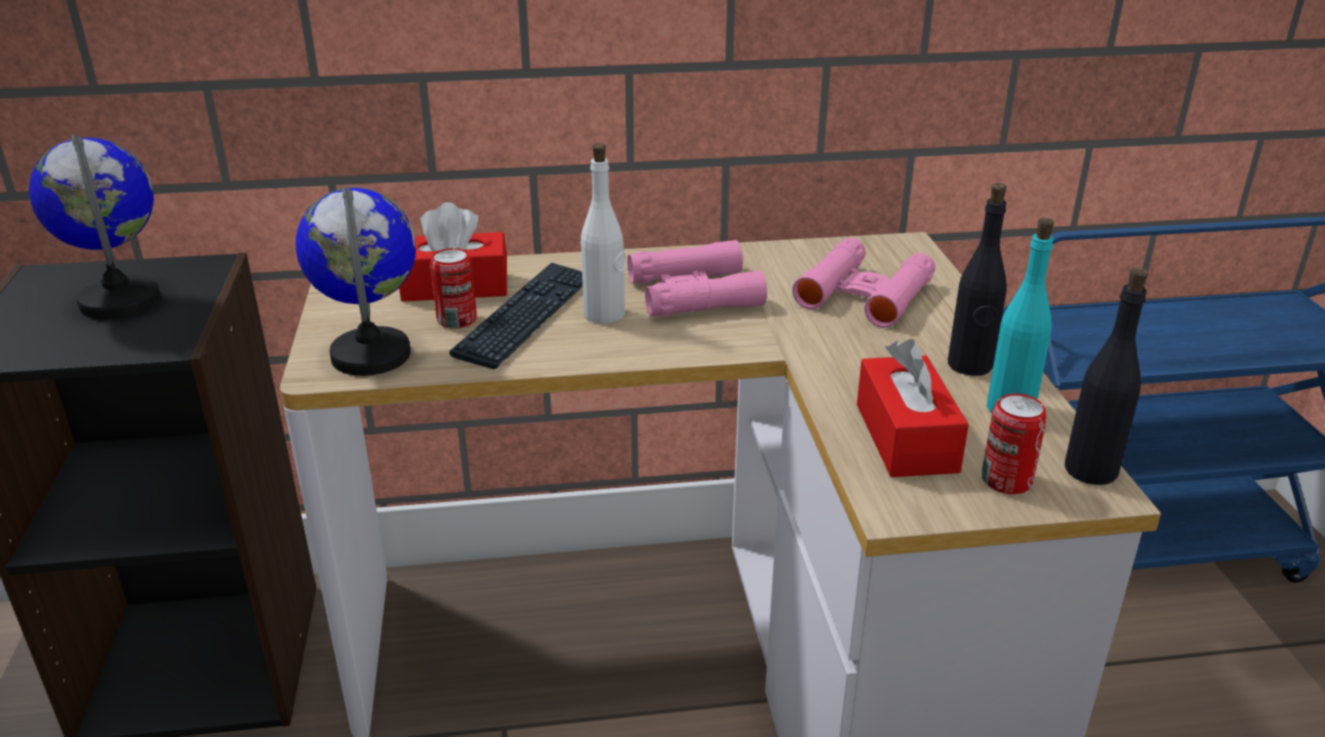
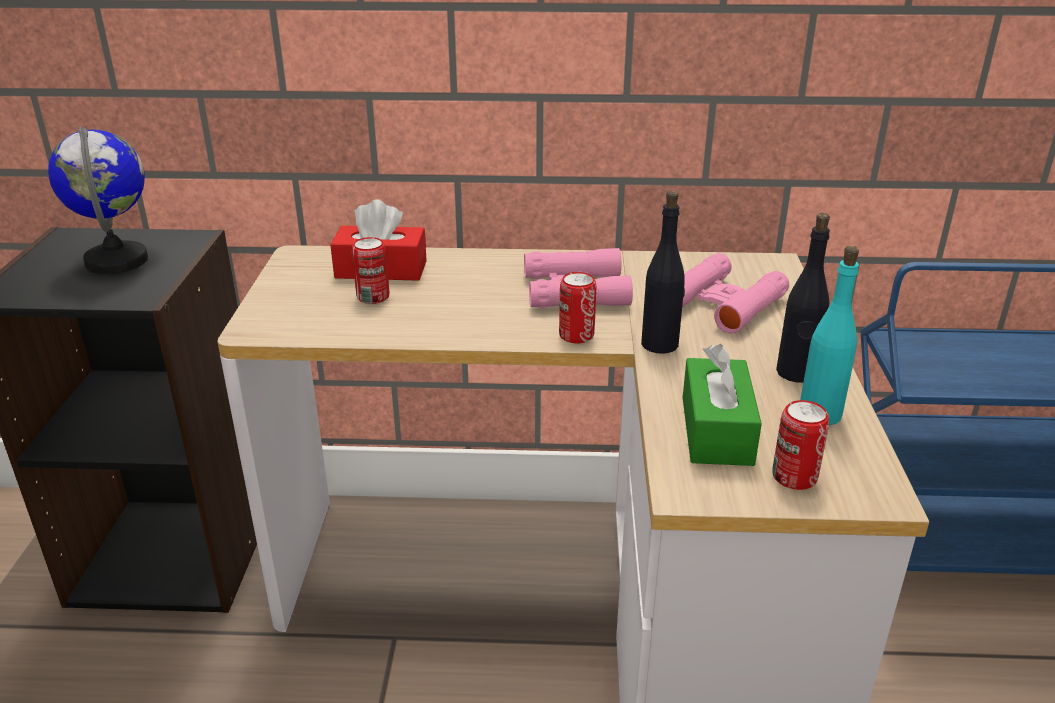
camera: 10 degrees right, 0 degrees up
(372, 355) = (296, 319): globe -> none
(527, 316) = (430, 298): keyboard -> none
(604, 314) = (494, 302): white bottle -> none
(713, 345) = (576, 335): none -> can
(906, 437) = (716, 430): red tissue box -> green tissue box
(1091, 470) = (876, 476): black bottle -> black bottle (660, 344)

